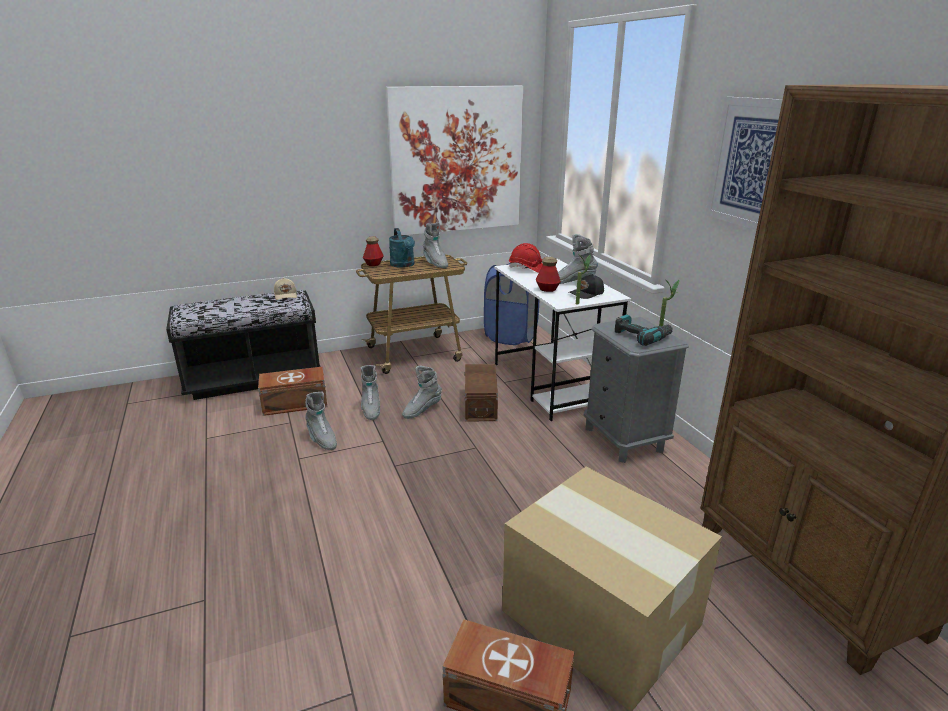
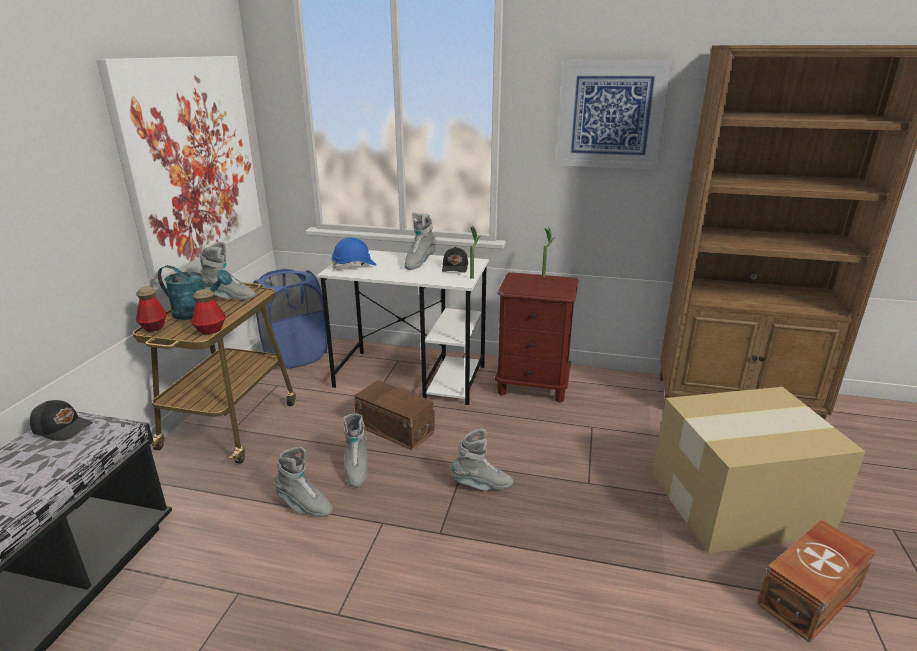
camera: 55 degrees left, 0 degrees up
(286, 295) = (63, 427): beige cap -> black cap
(296, 404) = (199, 570): brown storage box -> none
(321, 439) = (319, 575): grey boot -> grey boot (482, 485)
(527, 269) = (354, 266): red hard hat -> blue hard hat
(547, 289) = (420, 276): bottle -> bottle (210, 330)
(624, 439) = (533, 386): grey nightstand -> brown nightstand
(642, 336) = (546, 285): power drill -> none

